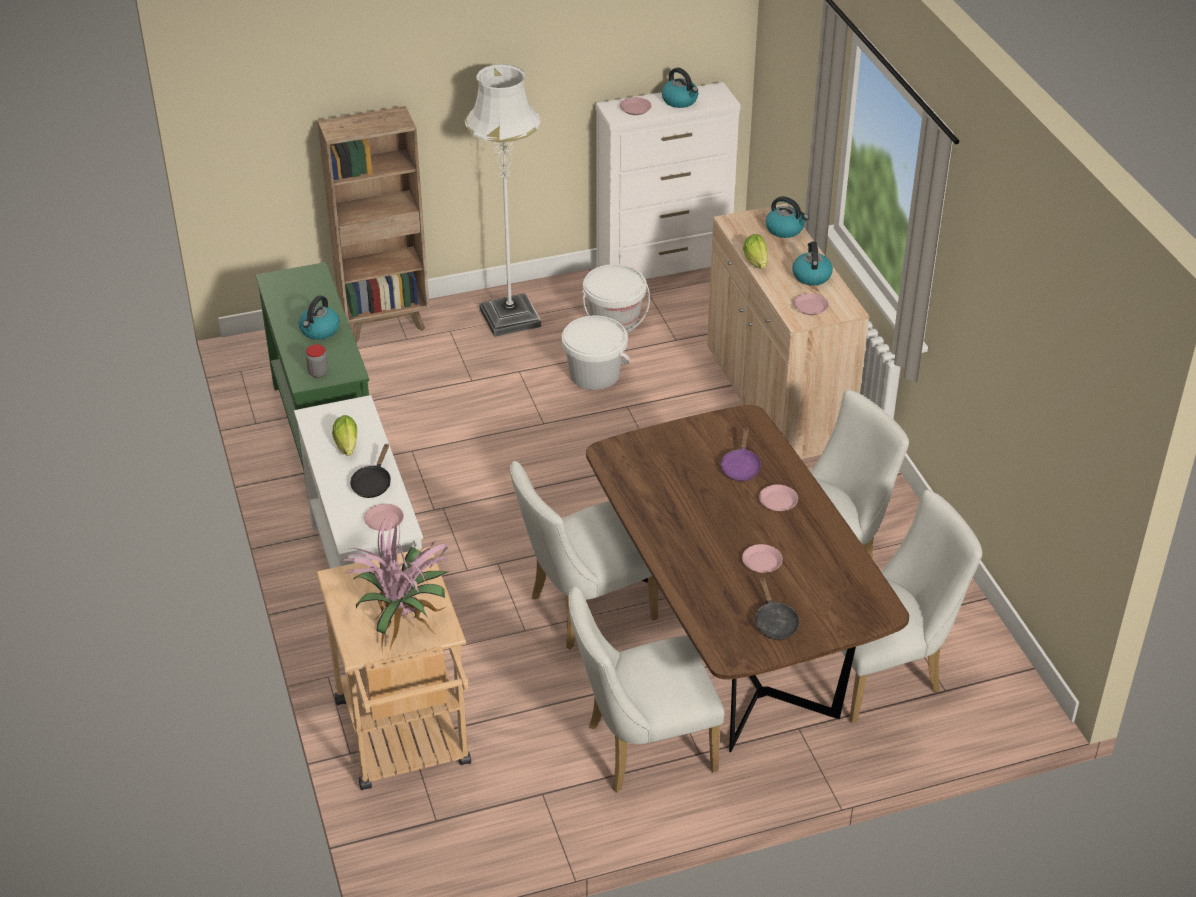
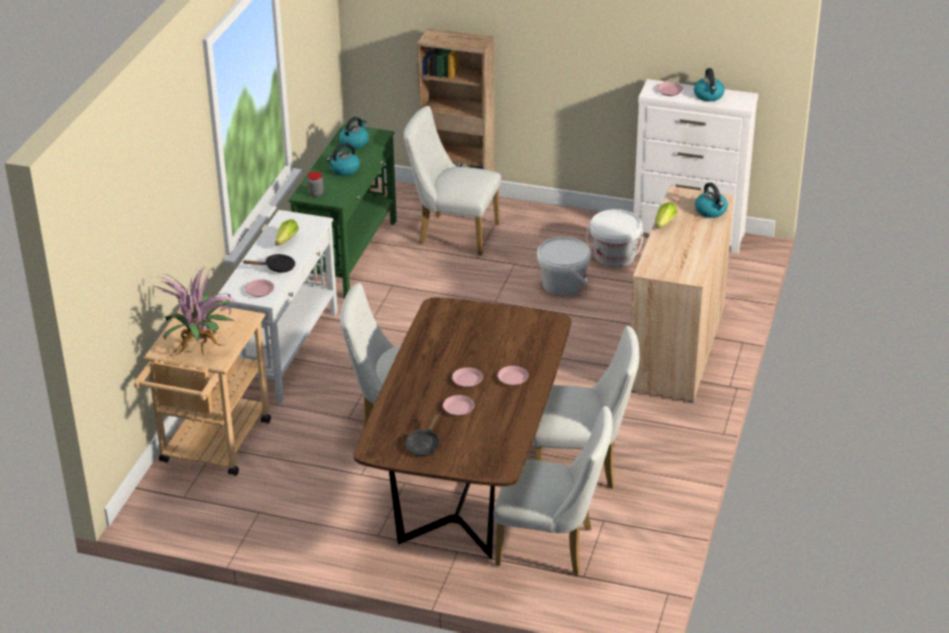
camera: 35 degrees right, 5 degrees down
(372, 483) = (276, 268): black frying pan -> black frying pan turned 150 degrees counterclockwise
(510, 318) = (544, 228): white floor lamp -> none
(641, 749) = (344, 516): white chair -> white chair (452, 233)
(740, 467) = (513, 348): purple frying pan -> none
(810, 307) = (666, 266): pink plate -> pink plate (467, 380)
(811, 276) = (692, 247): kettle -> kettle (354, 143)

